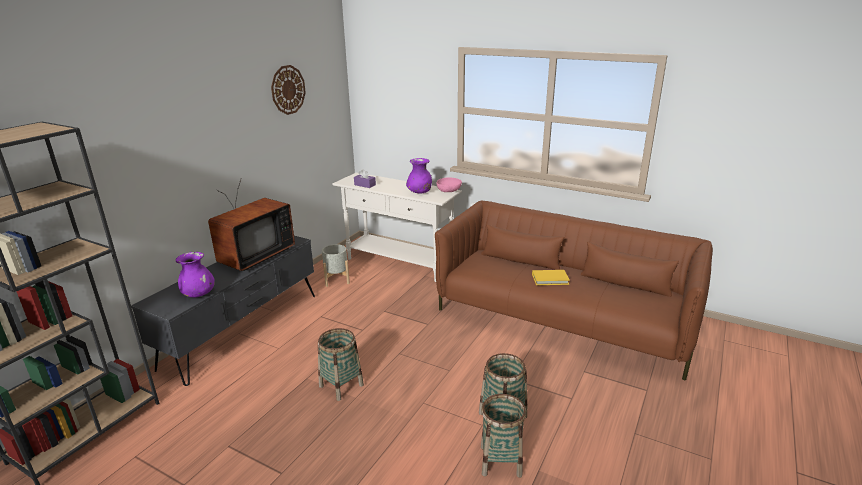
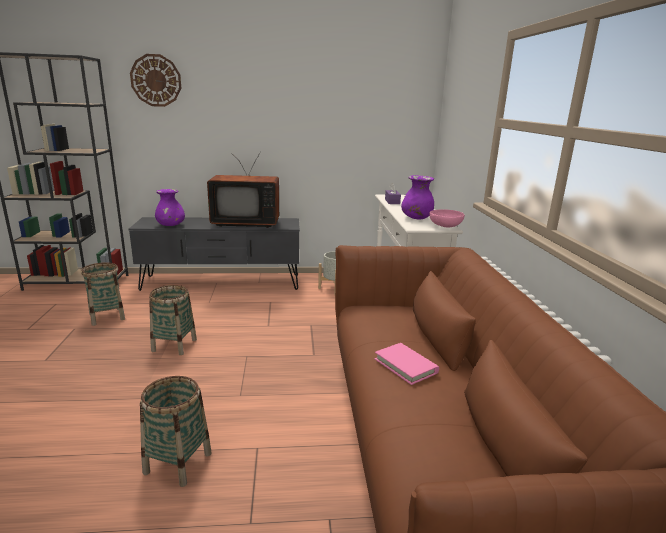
camera: 55 degrees right, 5 degrees down
(288, 89) = (346, 85): wall clock -> wall clock (156, 80)
(500, 461) = (87, 489): basket -> basket (107, 316)
(550, 279) = (405, 366): yellow book -> pink book

